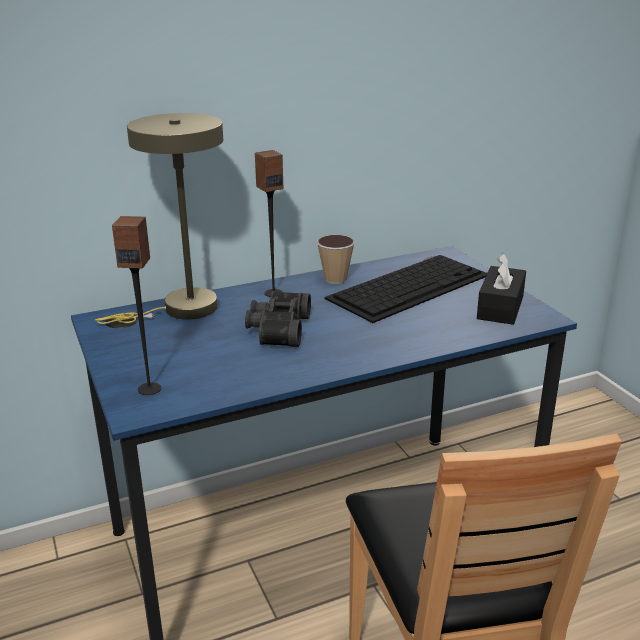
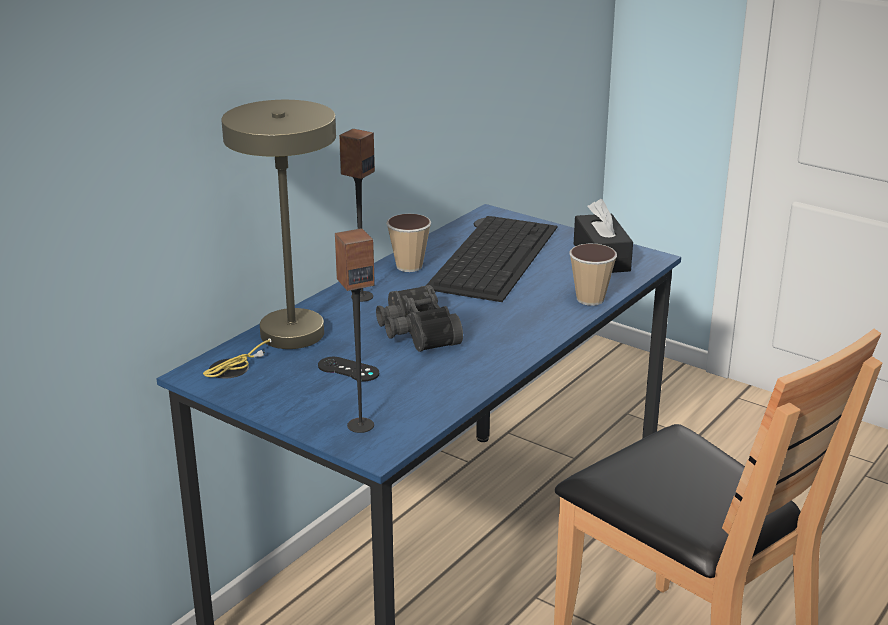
camera: 30 degrees left, 0 degrees up
(195, 344) = (348, 369): none -> black game controller
(450, 339) = (590, 299): none -> cup

